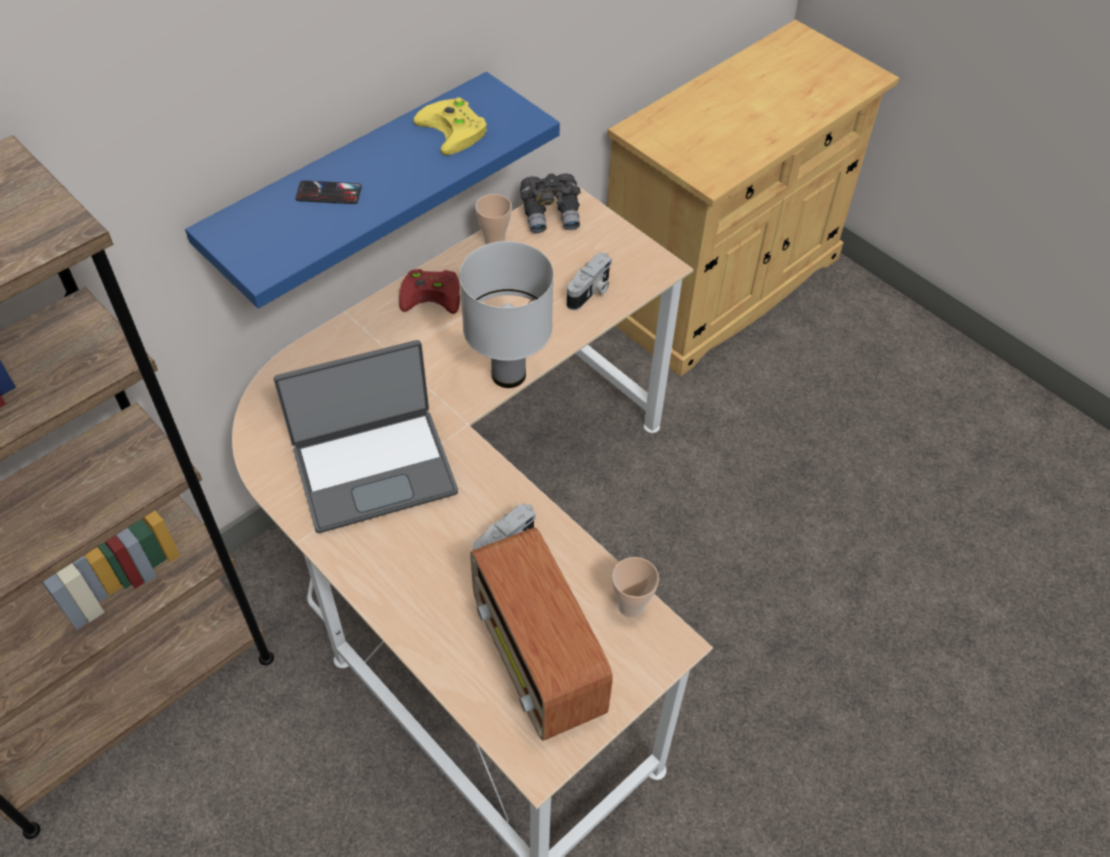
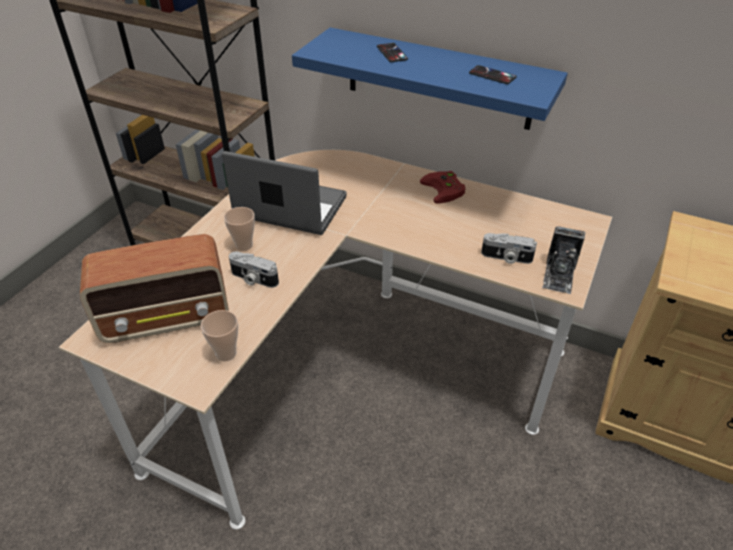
camera: 70 degrees right, 10 degrees down
(374, 468) = (290, 208): laptop -> laptop turned 150 degrees clockwise
(456, 130) = (492, 75): yellow game controller -> phone
(494, 240) = (515, 201): cup -> cup (244, 245)
(507, 374) = (399, 240): white table lamp -> none
(538, 661) = (168, 318): radio -> radio turned 150 degrees counterclockwise
(551, 214) = (566, 219): grey binoculars -> none
(638, 263) = (559, 274): none -> camera

